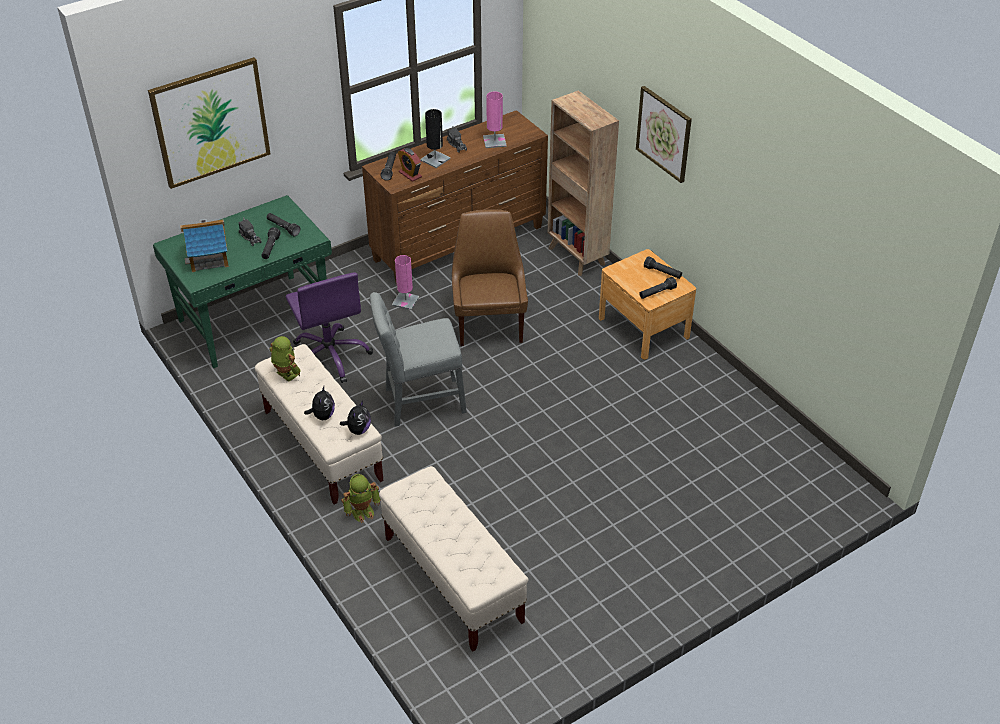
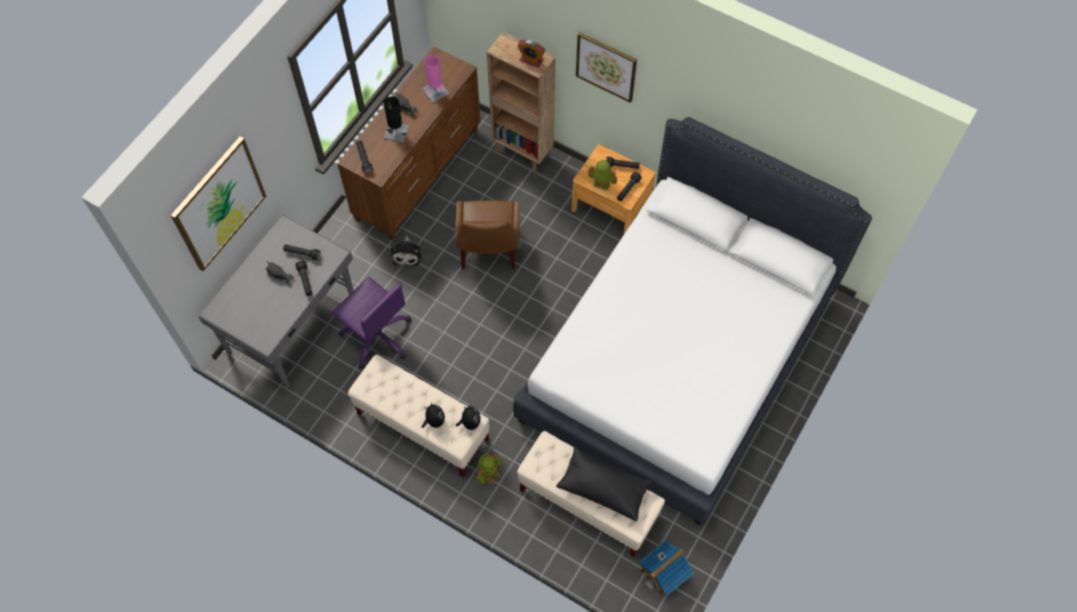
camera: 25 degrees left, 20 degrees up
(209, 258) = (259, 313): toy house -> toy house (664, 573)
(256, 321) = (293, 325): green desk -> grey desk
(286, 374) = (380, 392): toy robot -> toy robot (601, 185)
(405, 301) = (407, 254): pink table lamp -> plush toy
(410, 174) = (385, 158): alarm clock -> alarm clock (531, 60)
(420, 402) = (476, 352): grey chair -> none
(464, 539) = (604, 487): none -> black pillow
(489, 324) = (488, 251): brown chair -> brown chair turned 150 degrees counterclockwise
(640, 481) = (678, 357): none -> white bed

